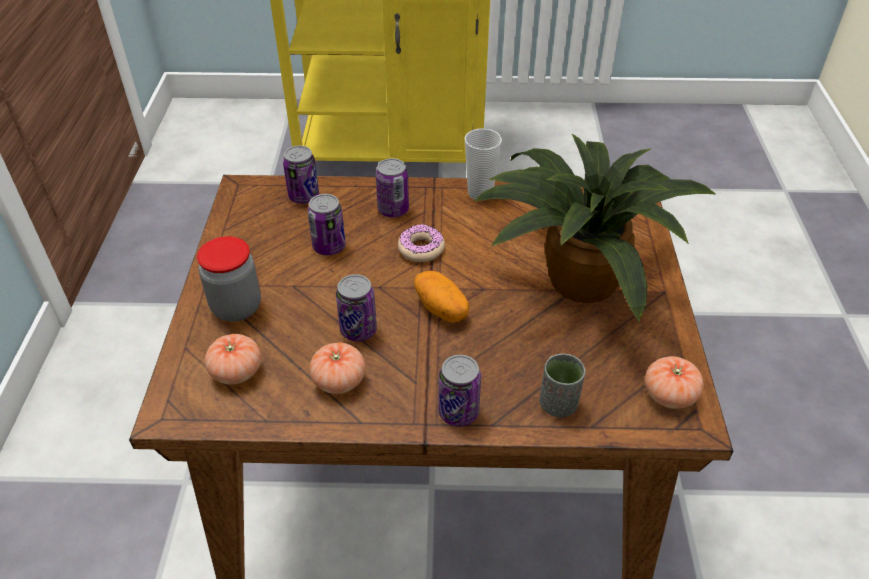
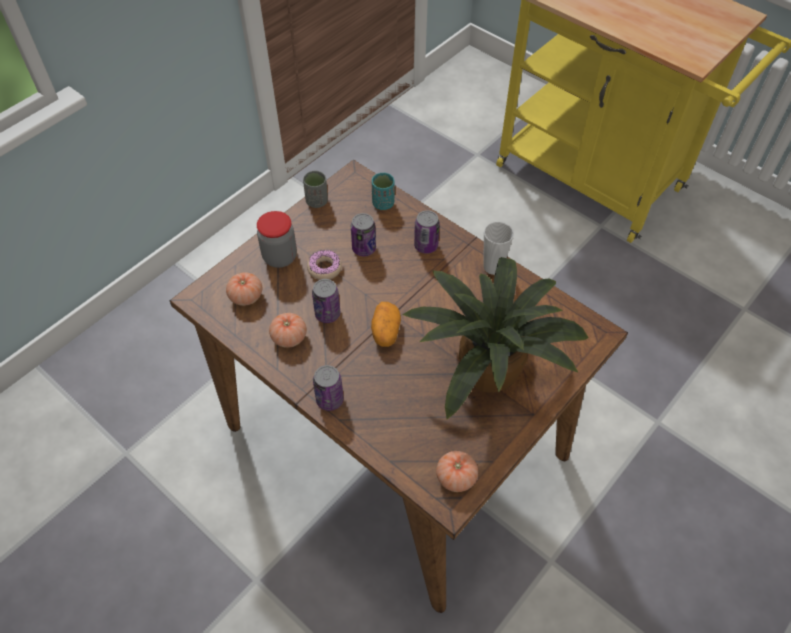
camera: 40 degrees right, 10 degrees up
(304, 196) = (383, 203): can -> turquoise cup
(421, 249) = (414, 284): donut -> donut (324, 268)
(558, 404) = (386, 435): grey cup -> grey cup (317, 201)

